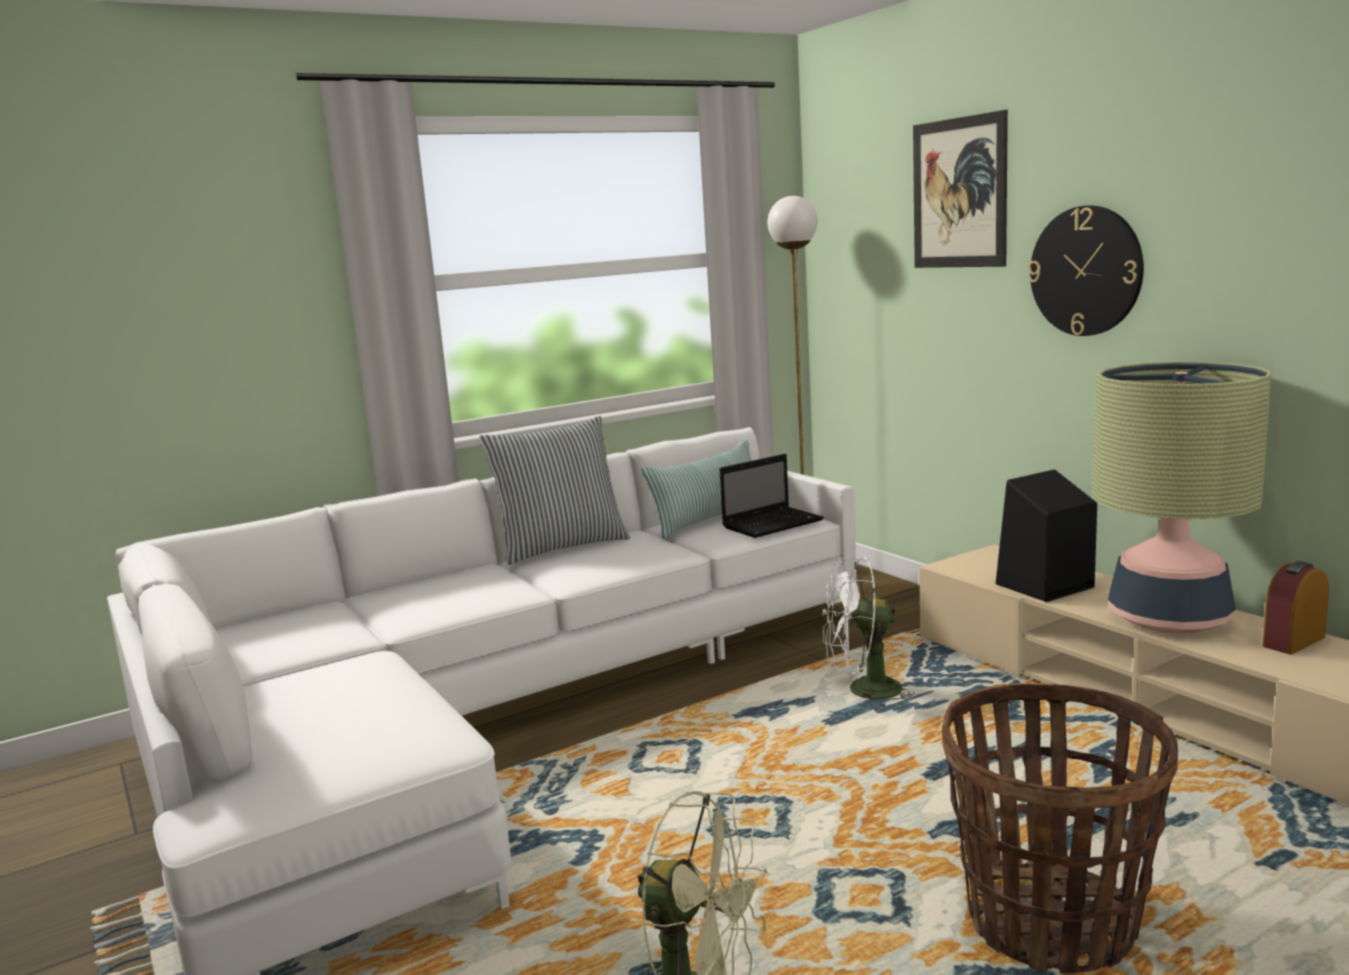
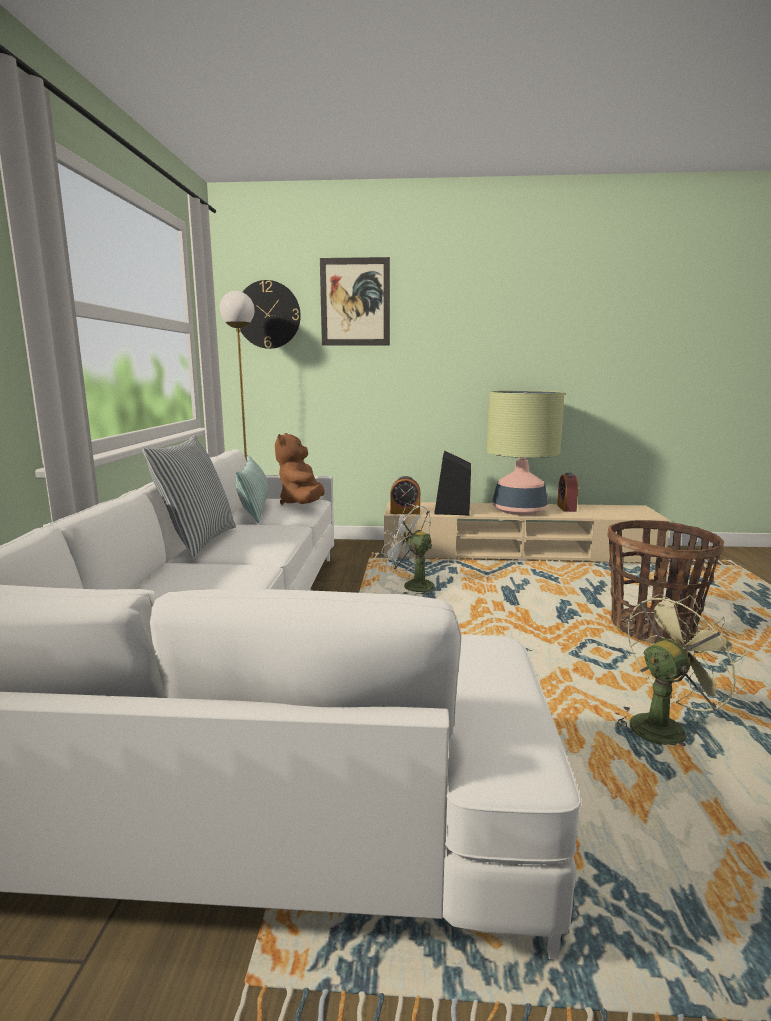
camera: 55 degrees left, 0 degrees up
(773, 523) = (302, 504): laptop -> brown plush toy
(863, 692) = (412, 586): white fan -> white fan turned 90 degrees clockwise
(962, 569) = (405, 512): none -> alarm clock
(1086, 271) = (440, 348): wall clock -> wall clock (268, 314)

